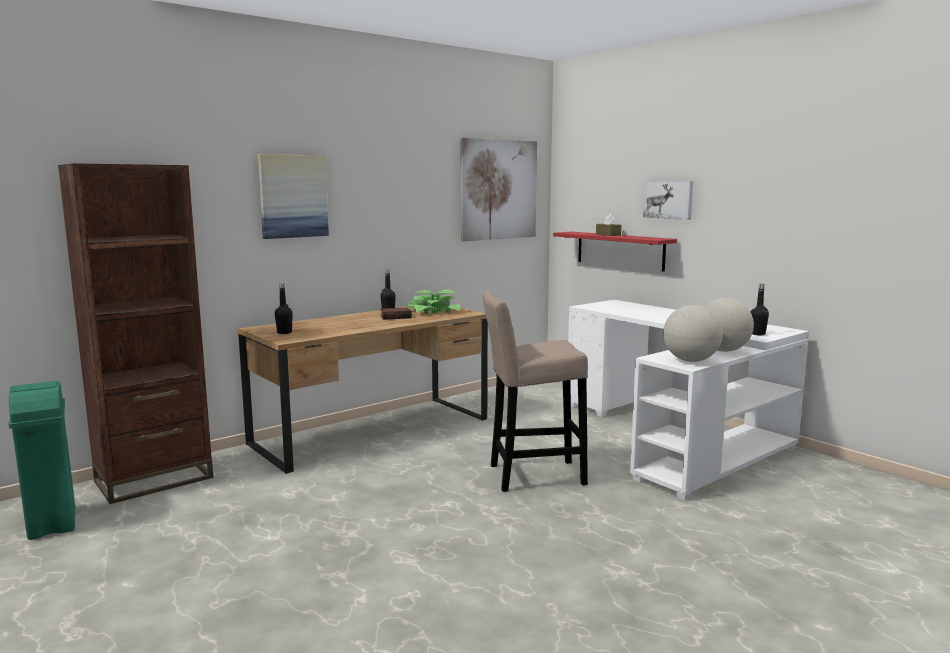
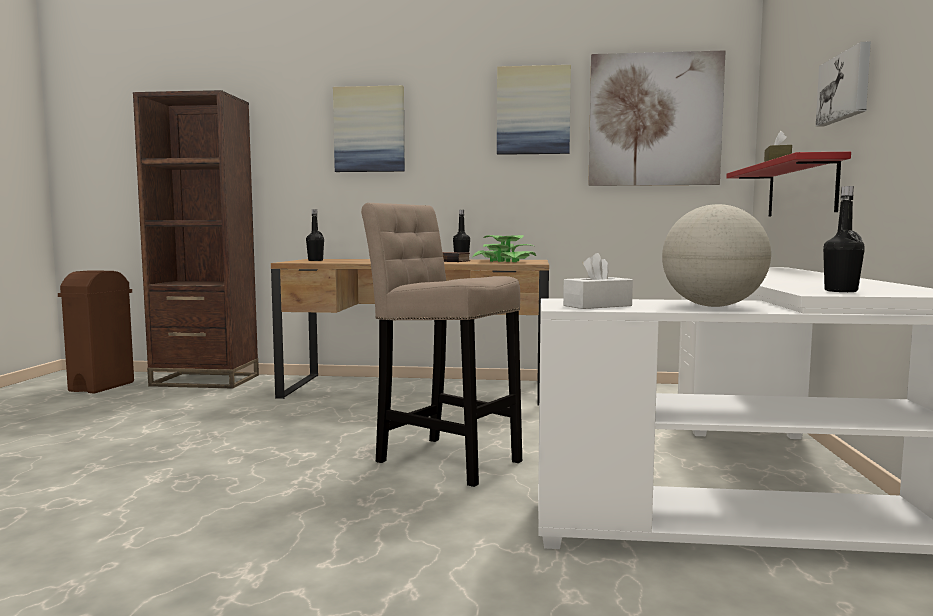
camera: 45 degrees right, 5 degrees down
(52, 523) = (101, 387): green trash can -> brown trash can
(423, 181) = (533, 110): none -> picture
(691, 361) = (597, 305): globe -> white tissue box

